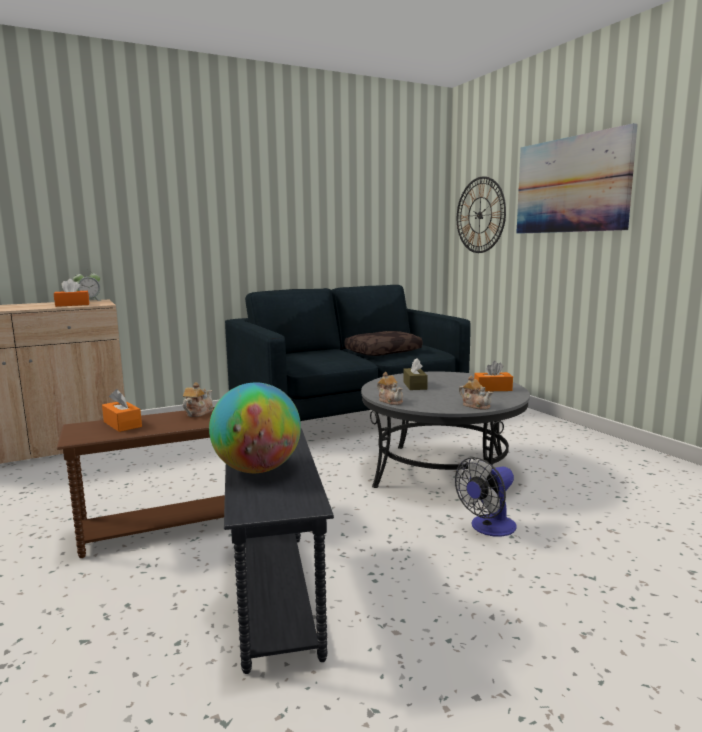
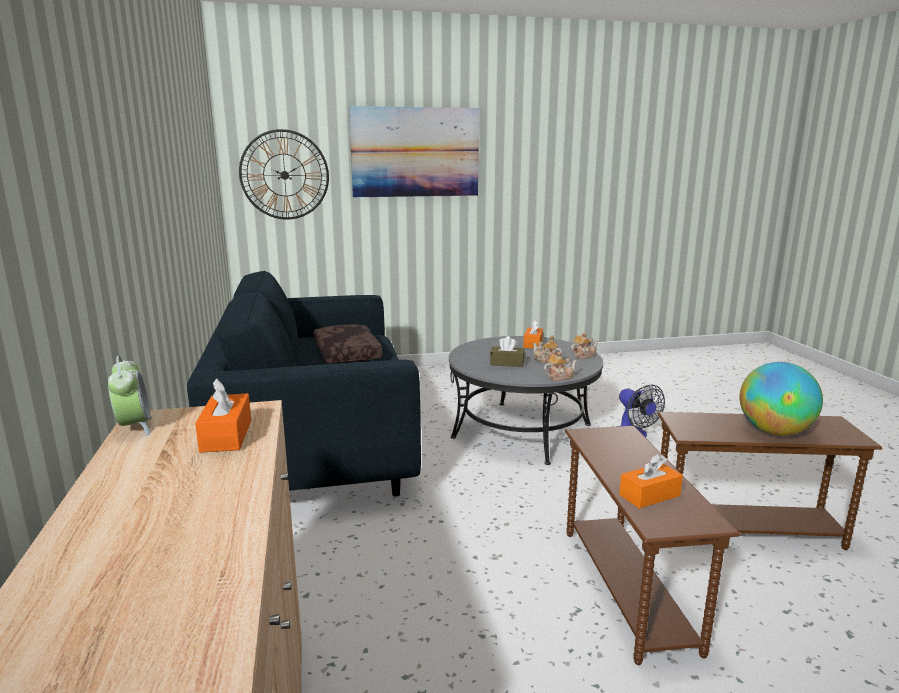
camera: 75 degrees left, 5 degrees up
(198, 413) = (604, 453): teapot -> teapot (545, 360)
(277, 594) = (746, 529): grey side table -> brown side table

